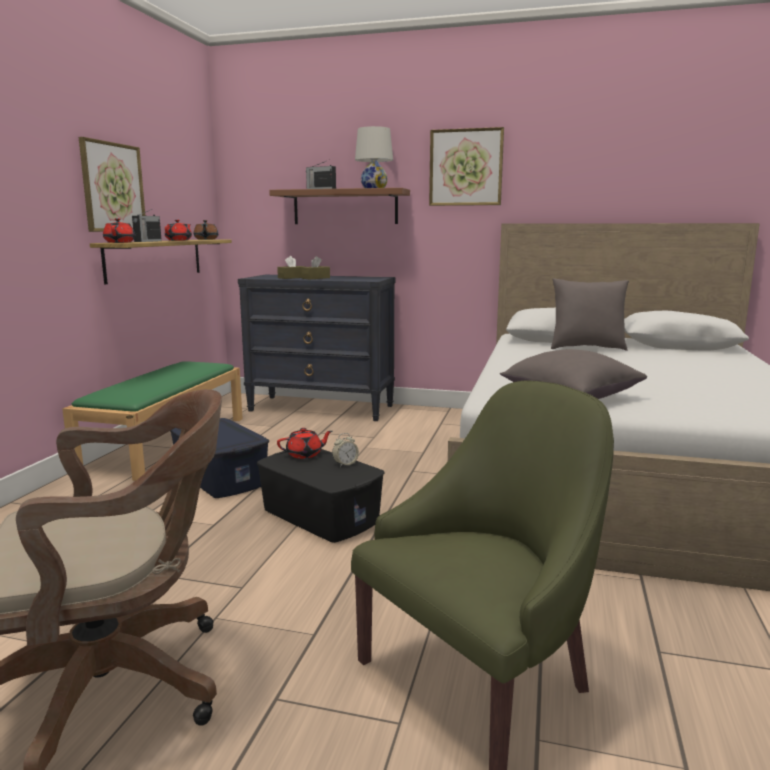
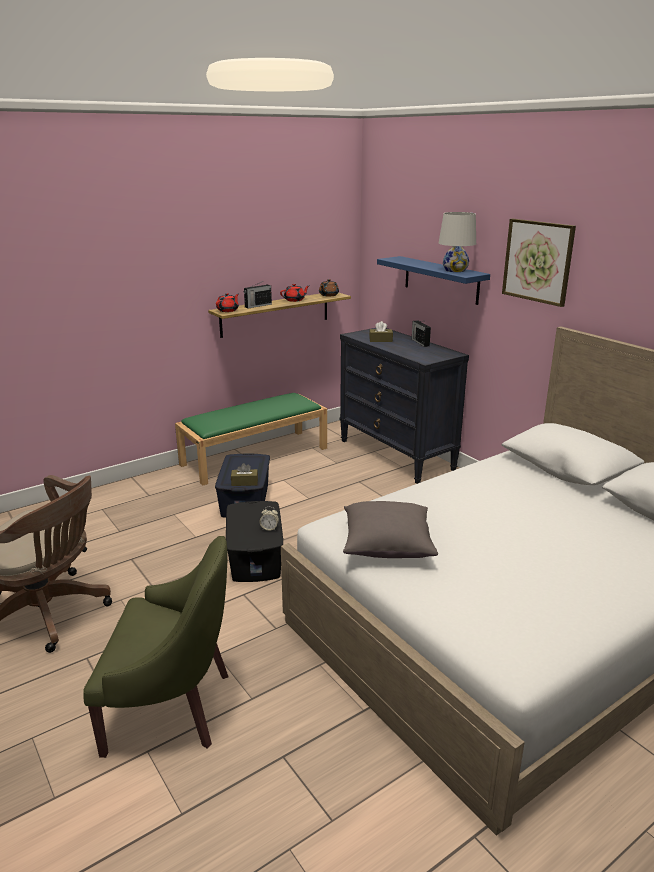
camera: 40 degrees right, 10 degrees up
(113, 187) = (234, 265): picture -> none
(305, 454) = (260, 510): red teapot -> none
(316, 278) = (395, 345): brown tissue box -> brown tissue box (244, 482)
(320, 189) = (416, 263): radio -> radio (420, 342)
(345, 207) = (441, 280): brown shelf -> blue shelf
(586, 348) = (560, 487): grey pillow -> none

